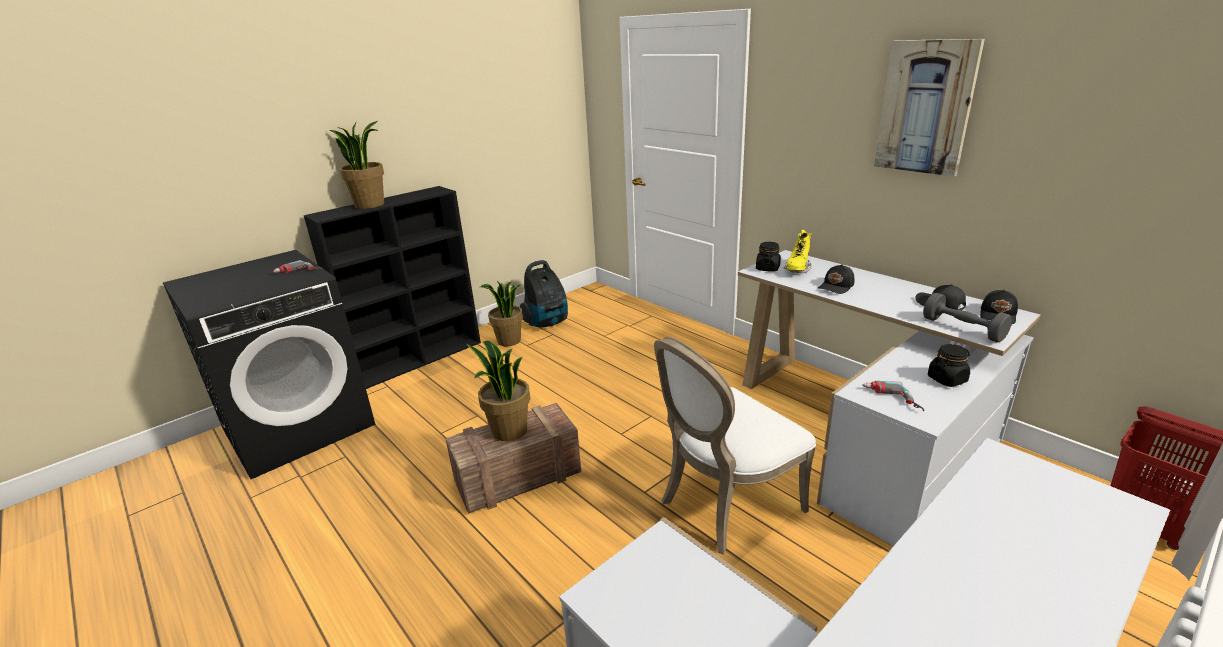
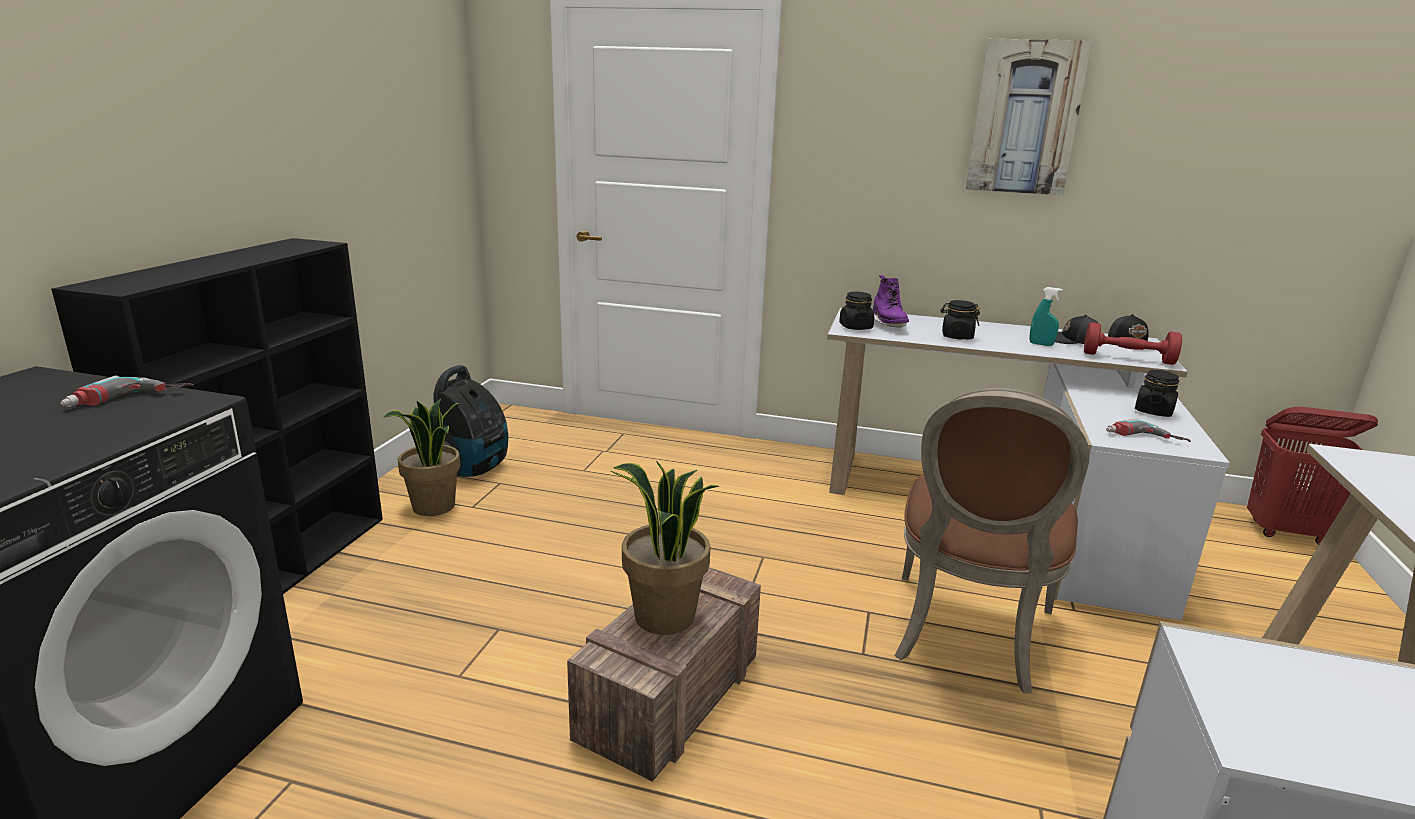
camera: 35 degrees left, 5 degrees down
(370, 205) = (198, 266): potted plant -> none
(725, 505) = (967, 635): white chair -> brown chair
(797, 269) = (888, 325): yellow boot -> purple boot
(836, 287) = (956, 336): black cap -> black jar
(901, 304) = (1041, 344): none -> turquoise spray bottle
(962, 329) = (1127, 358): grey dumbbell -> red dumbbell

